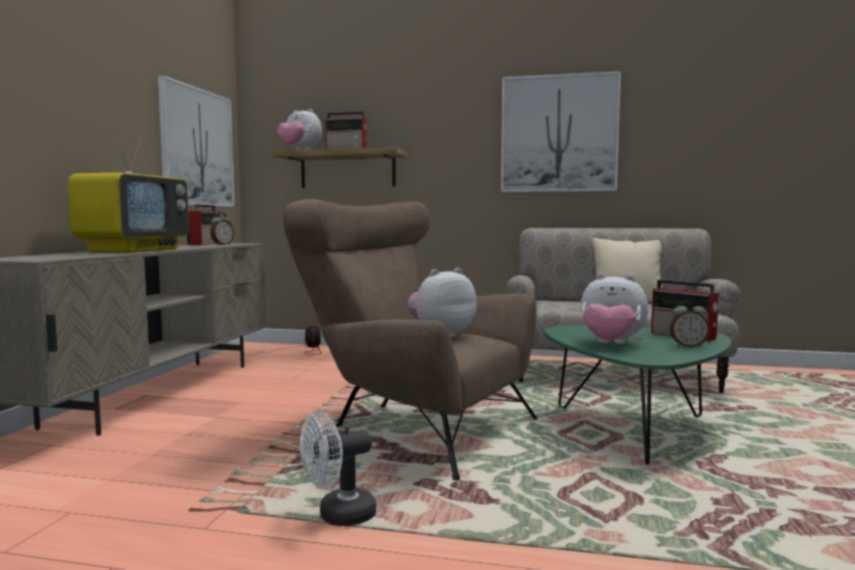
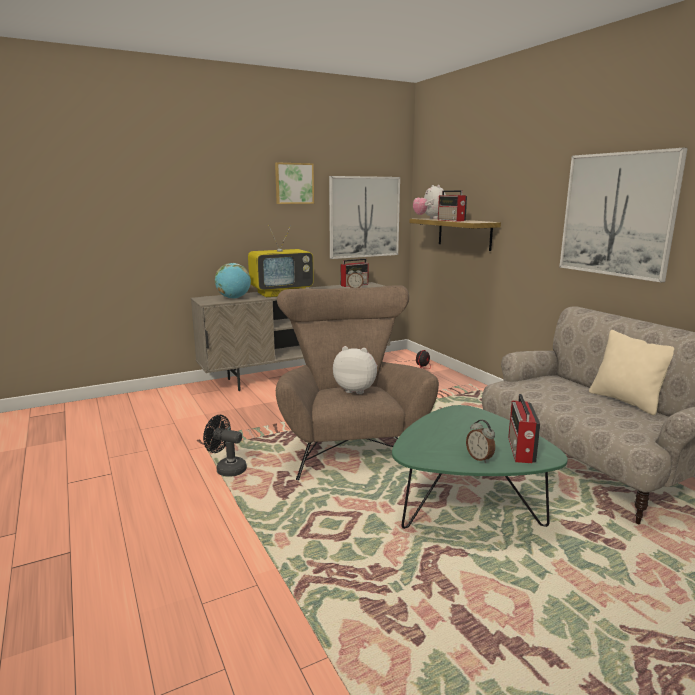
camera: 50 degrees right, 10 degrees up
(70, 255) = (234, 298): none -> globe
(116, 73) = (294, 183): none -> picture
(338, 516) = (227, 469): white fan -> black fan
(611, 344) = (436, 434): plush toy -> none

